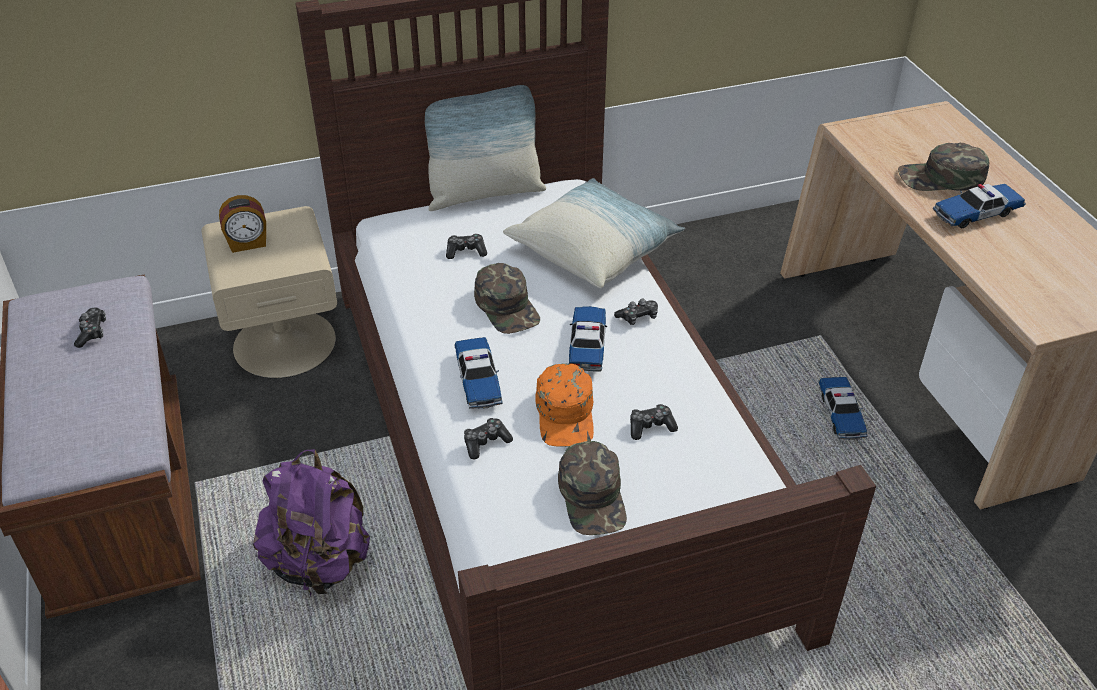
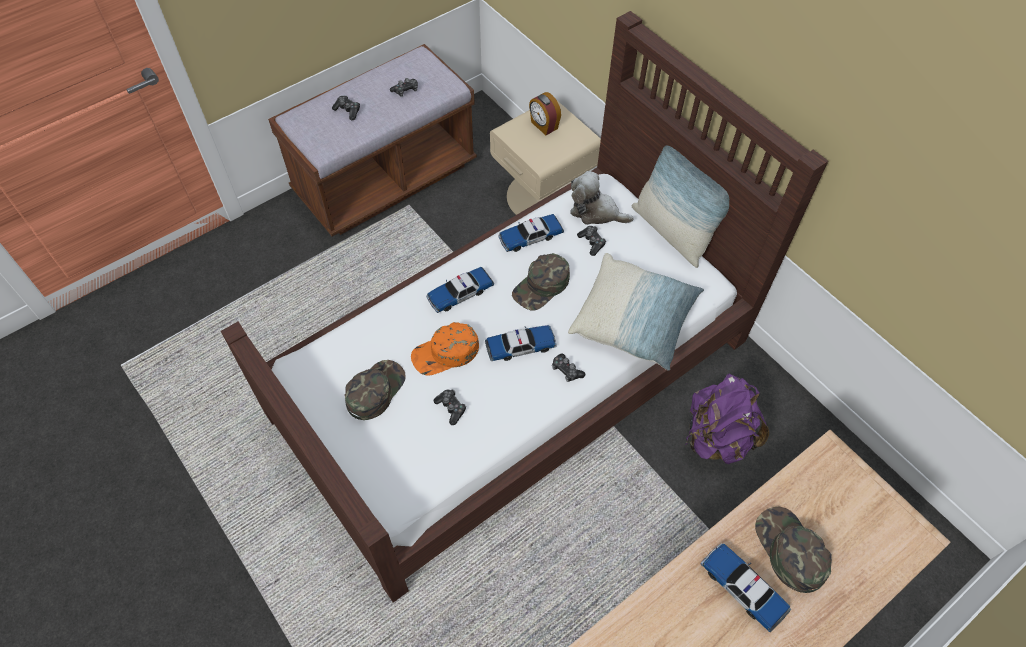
camera: 70 degrees right, 15 degrees up
(319, 563) = (370, 288): purple backpack -> purple backpack (717, 437)
(421, 237) = (596, 212): none -> plush toy
(485, 442) = (403, 316): game controller -> game controller (348, 111)
(593, 496) = (375, 390): green cap -> green cap turned 150 degrees clockwise
(840, 413) = (630, 576): toy car -> toy car (530, 237)

